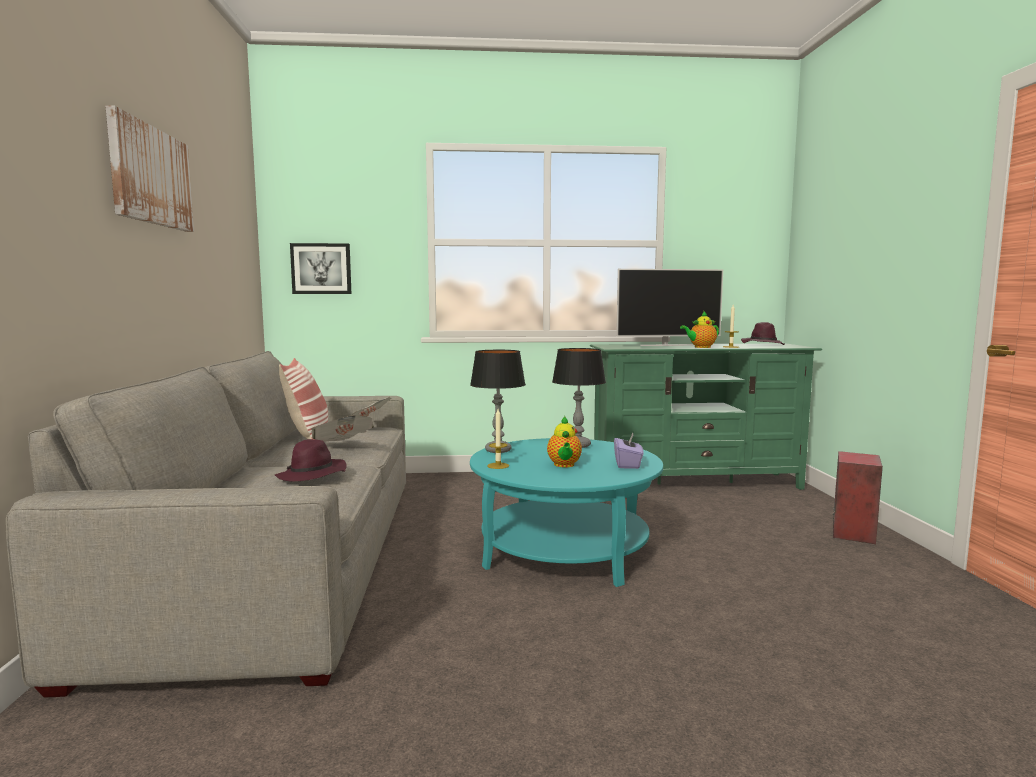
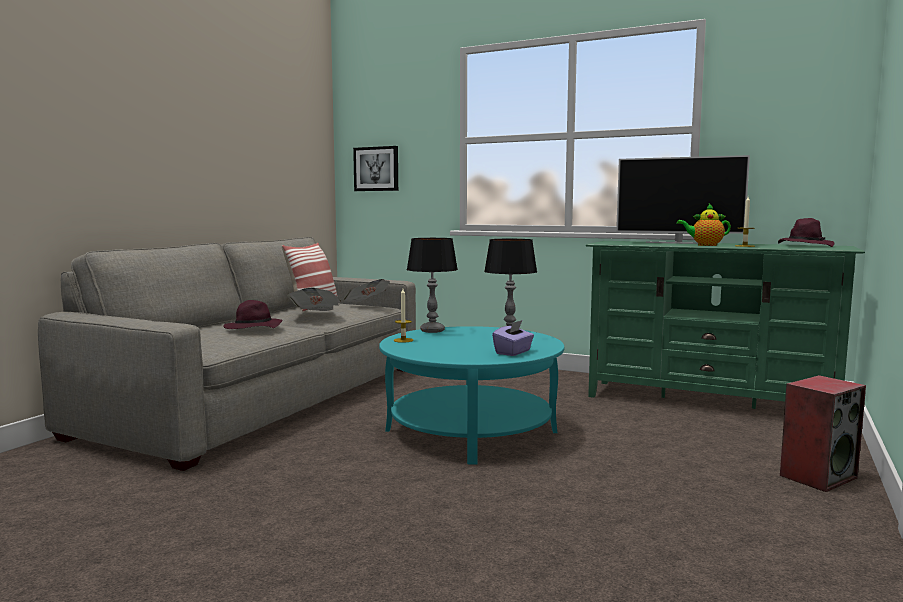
camera: 30 degrees right, 0 degrees up
(150, 176) = (197, 103): picture -> none
(564, 465) = (456, 346): teapot -> none

